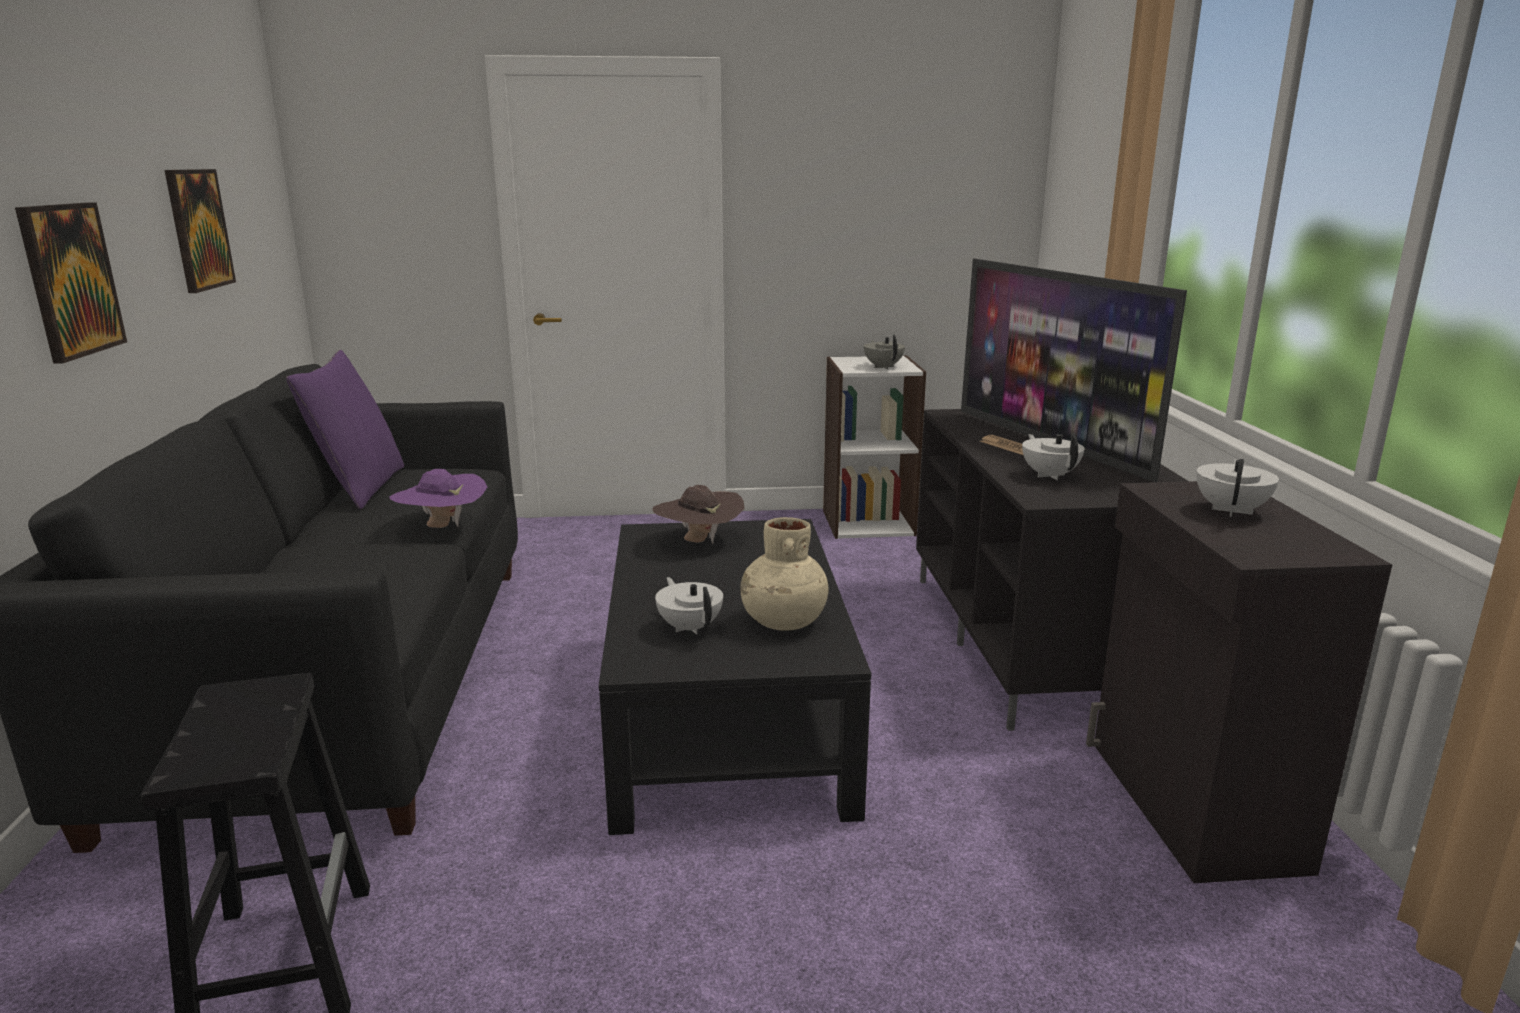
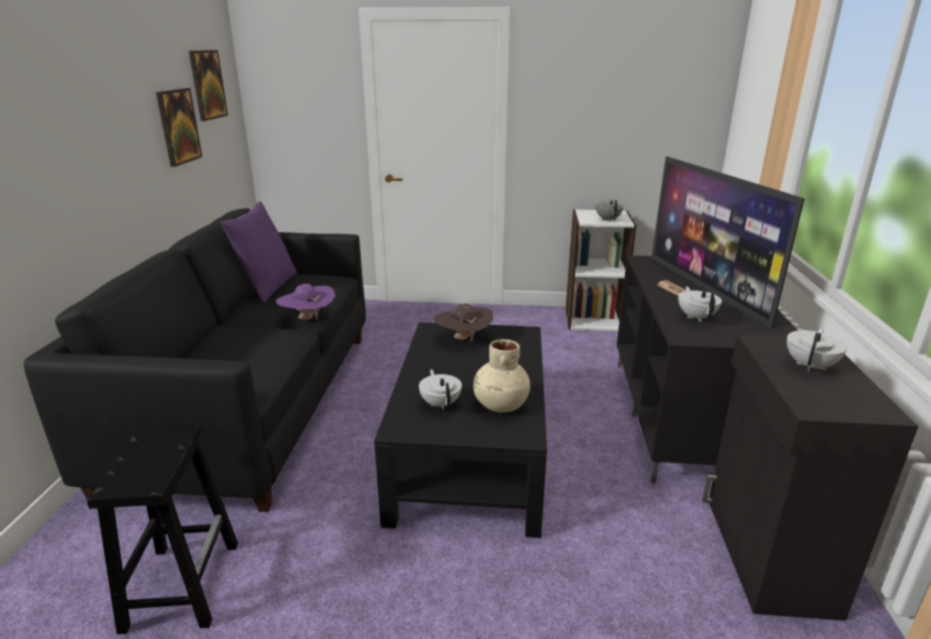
camera: 10 degrees right, 5 degrees up
(70, 280) = (92, 167): picture -> picture (207, 85)

